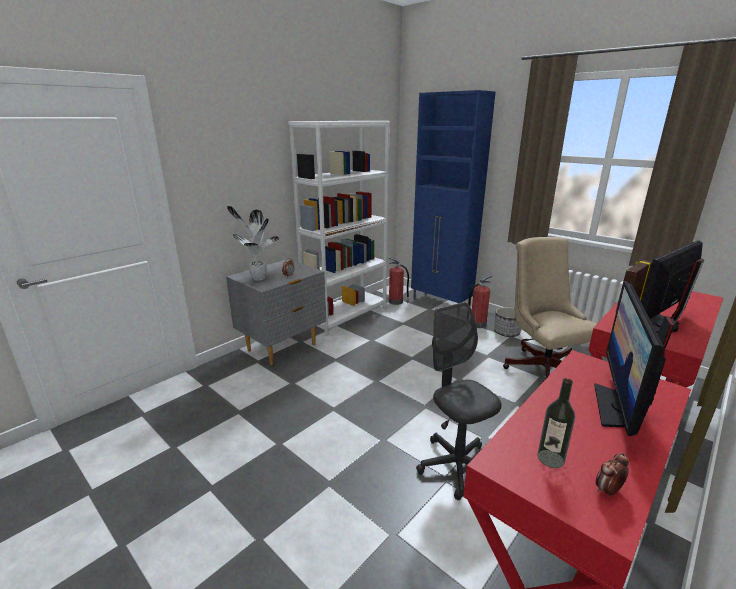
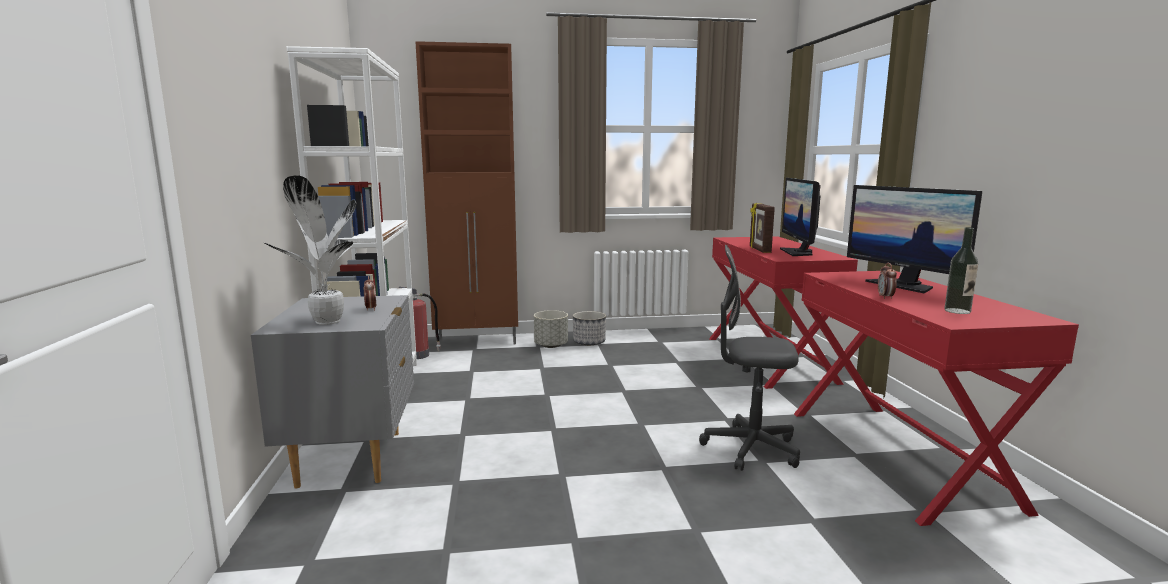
camera: 50 degrees left, 10 degrees down
(441, 304) = (478, 341): blue cabinet -> brown cabinet
(477, 324) = (551, 345): fire extinguisher -> grey planter
(542, 367) = (664, 355): beige office chair -> none
(607, 491) = (1004, 310): alarm clock -> alarm clock (885, 297)

